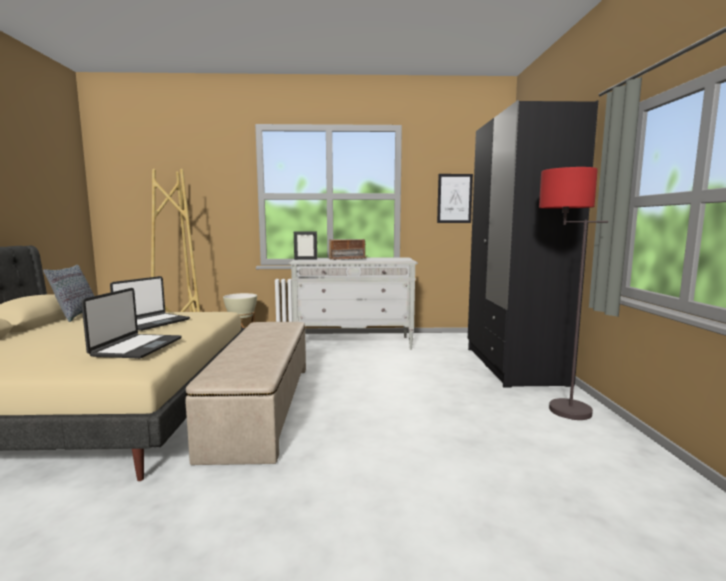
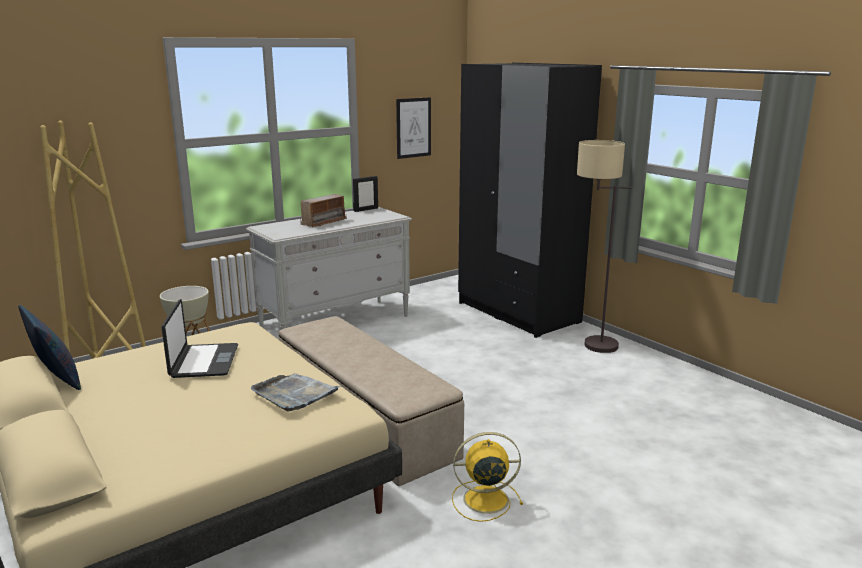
camera: 35 degrees left, 10 degrees up
(77, 316) = (56, 379): grey pillow -> blue pillow
(136, 347) = (294, 394): laptop -> grey tray
(227, 510) = (483, 499): none -> yellow fan
(305, 259) = (275, 230): picture frame -> picture frame (365, 209)
(557, 408) = (590, 345): red floor lamp -> beige floor lamp

